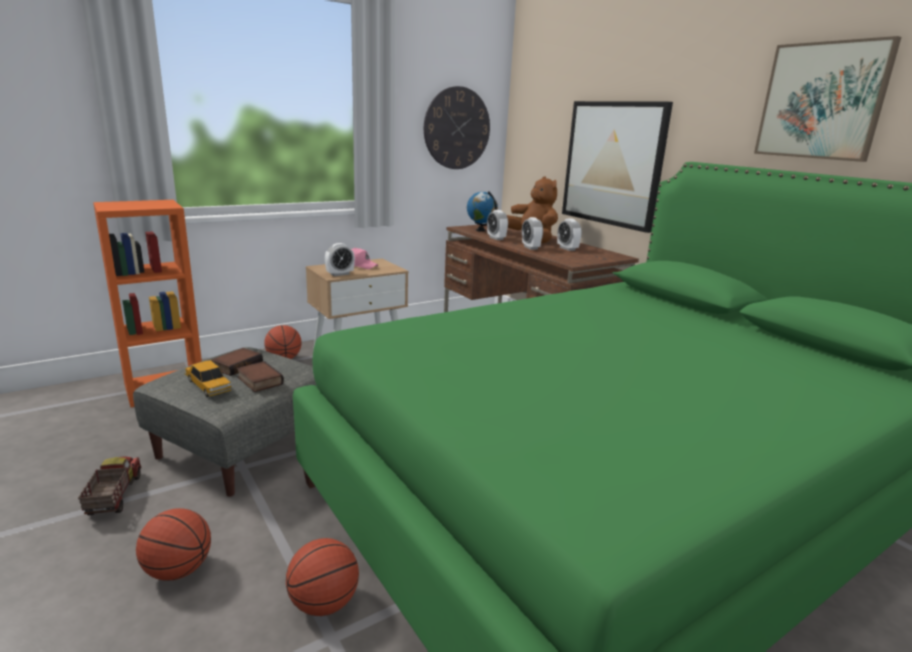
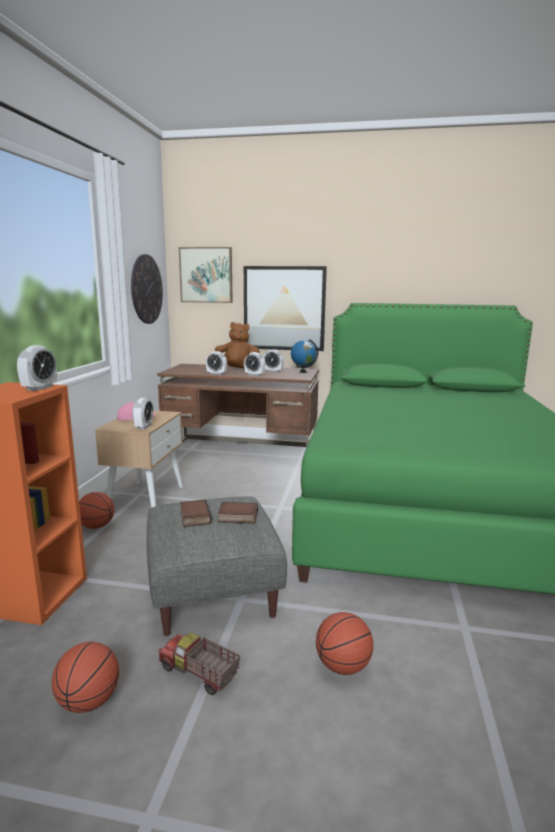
camera: 45 degrees left, 5 degrees down
(158, 206) = (39, 388): none -> alarm clock
(208, 385) = (215, 535): toy car -> none
(324, 603) = (433, 619): basketball -> basketball (89, 702)
(481, 230) = (188, 371): globe -> globe (303, 372)
(822, 101) = (420, 266): picture -> picture (206, 275)

